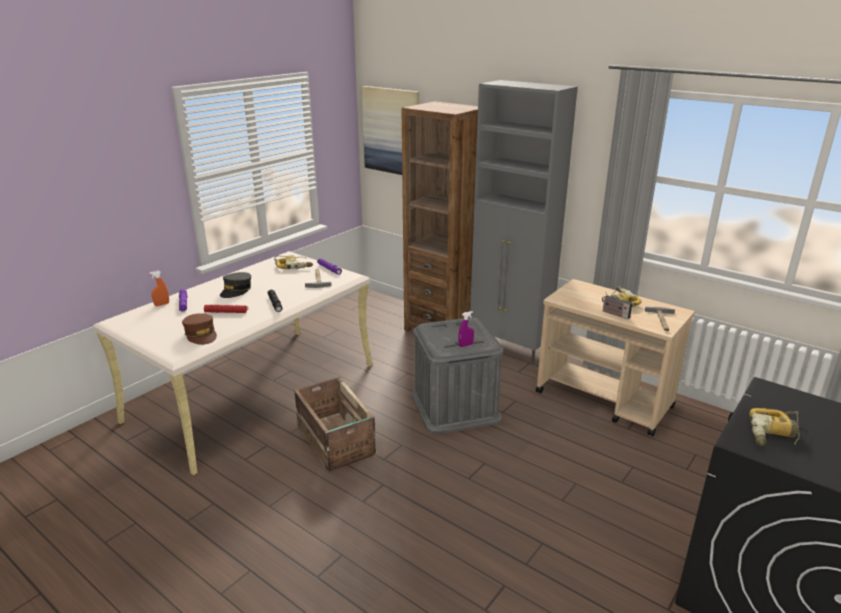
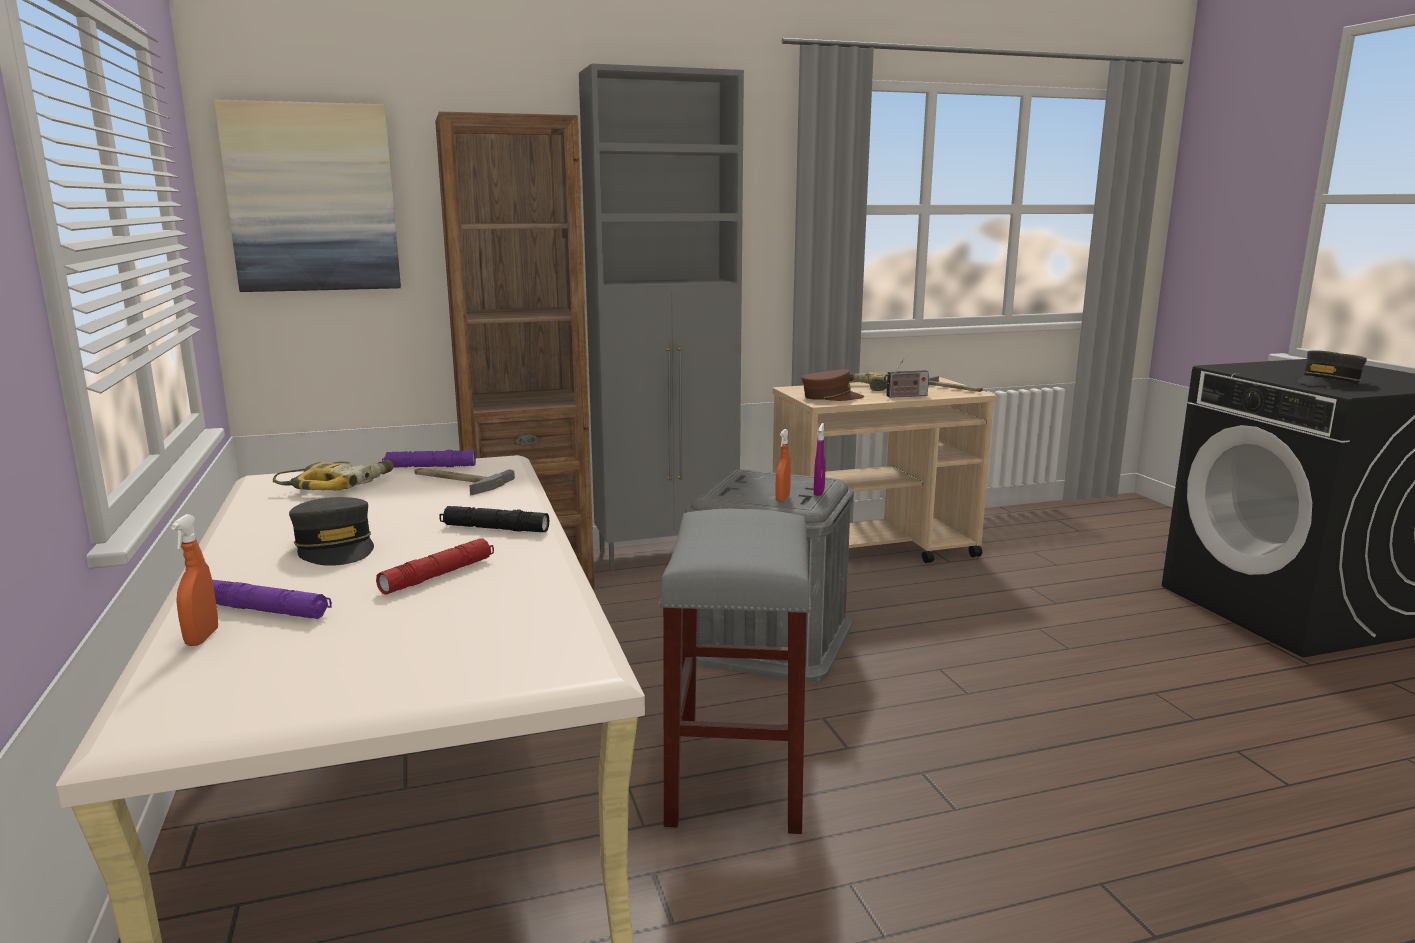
camera: 55 degrees left, 10 degrees down
(201, 335) = (514, 620): brown cap -> brown cap (831, 397)
(335, 441) = (738, 779): crate -> grey stool
(444, 340) = (782, 499): none -> orange spray bottle
(774, 434) = (1328, 382): power drill -> grey cap

